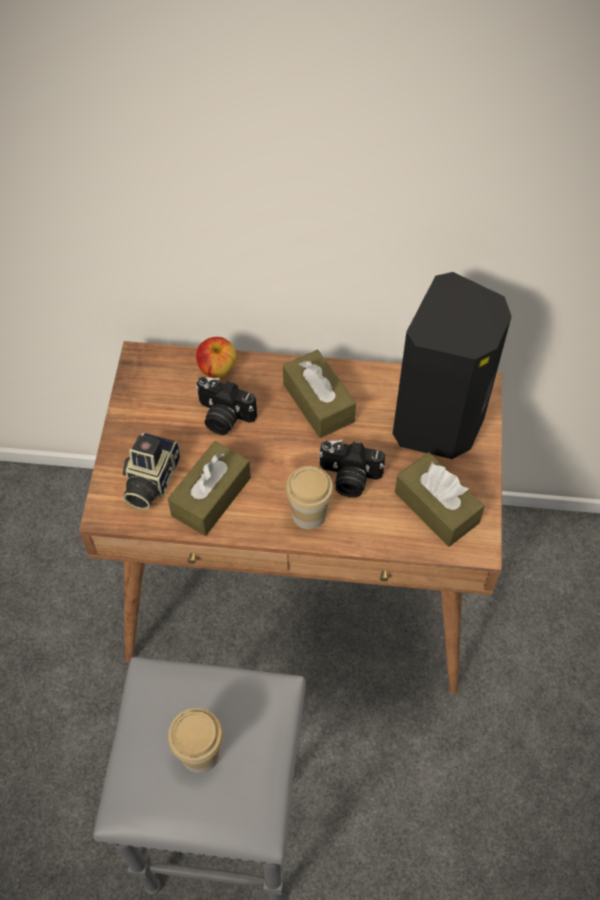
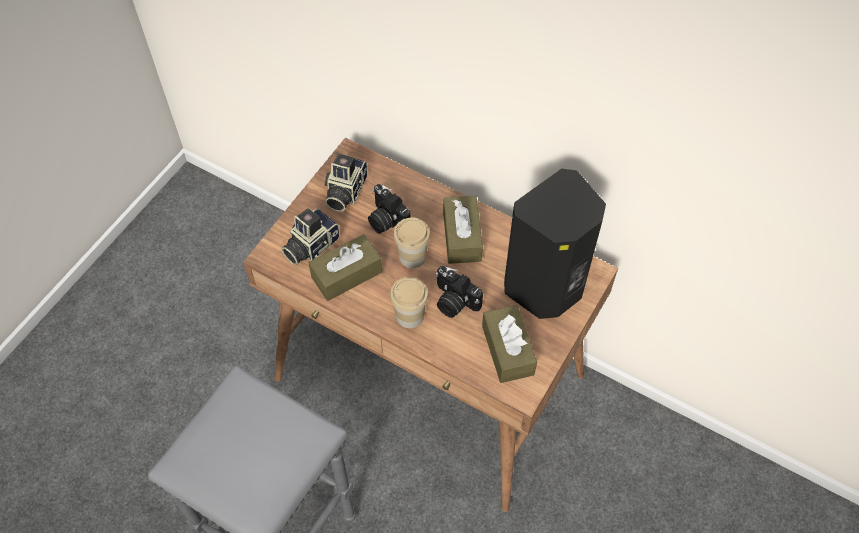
camera: 25 degrees right, 0 degrees up
(156, 403) = (344, 191): none -> camera
(200, 753) = (242, 450): cup -> cup (412, 256)
(217, 369) = (401, 183): apple -> none

